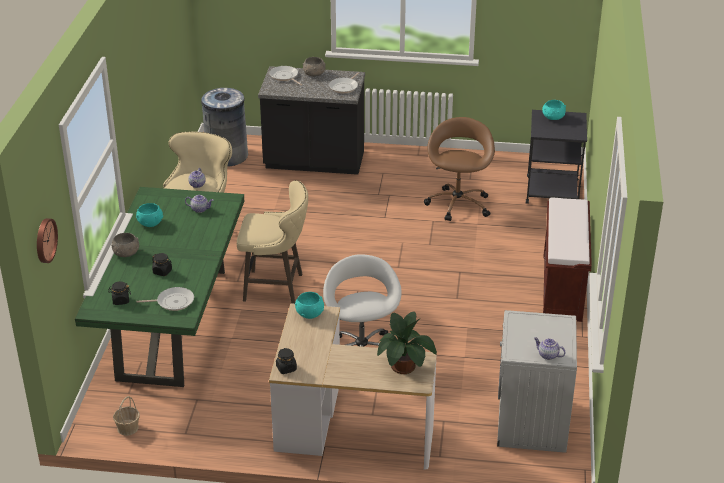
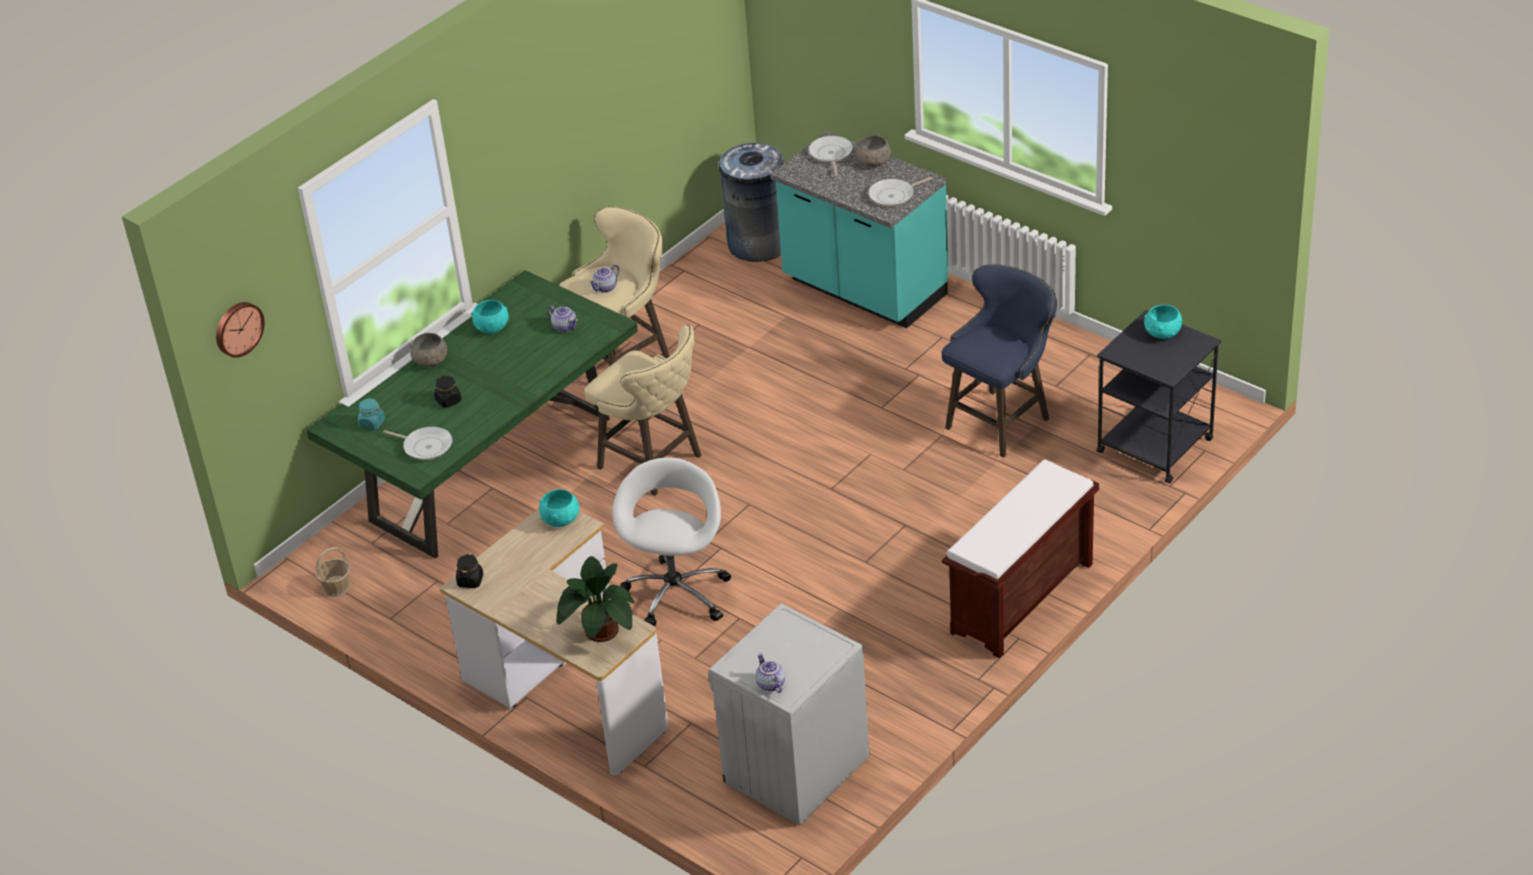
camera: 35 degrees right, 5 degrees up
(120, 300) = (372, 423): black jar -> turquoise jar
(314, 162) = (863, 290): black counter -> turquoise counter
(458, 204) = (1000, 421): brown office chair -> blue stool

